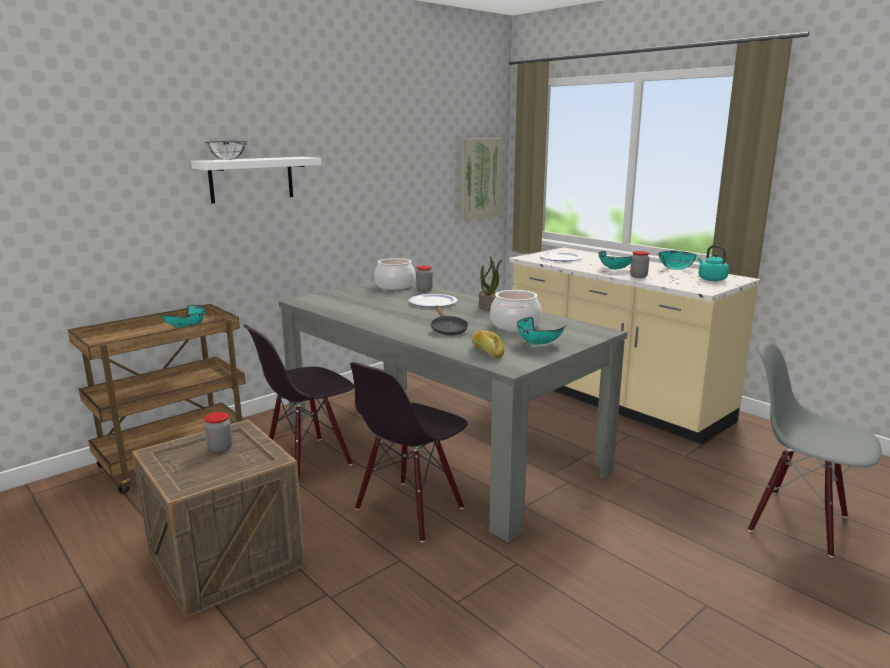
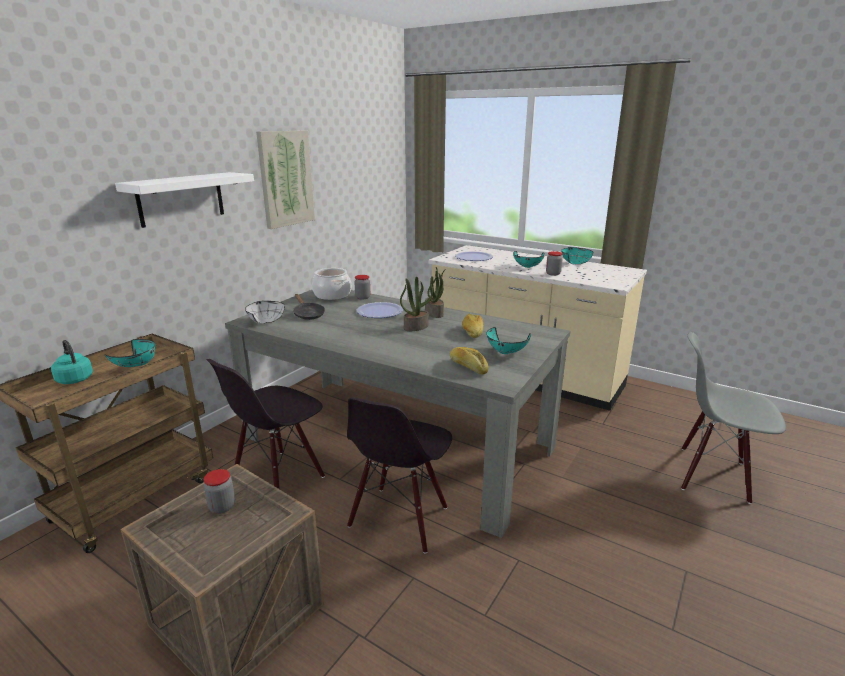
camera: 15 degrees left, 5 degrees up
(227, 159) = (156, 180): white bowl -> white bowl (265, 321)
(447, 329) = (414, 344): black frying pan -> black frying pan (308, 314)
(460, 316) = (416, 327): none -> potted plant
(479, 179) = (384, 184): picture -> picture (285, 178)
(515, 325) = (472, 332): cooking pot -> bread
(711, 279) = (611, 272): turquoise kettle -> turquoise kettle (74, 379)

